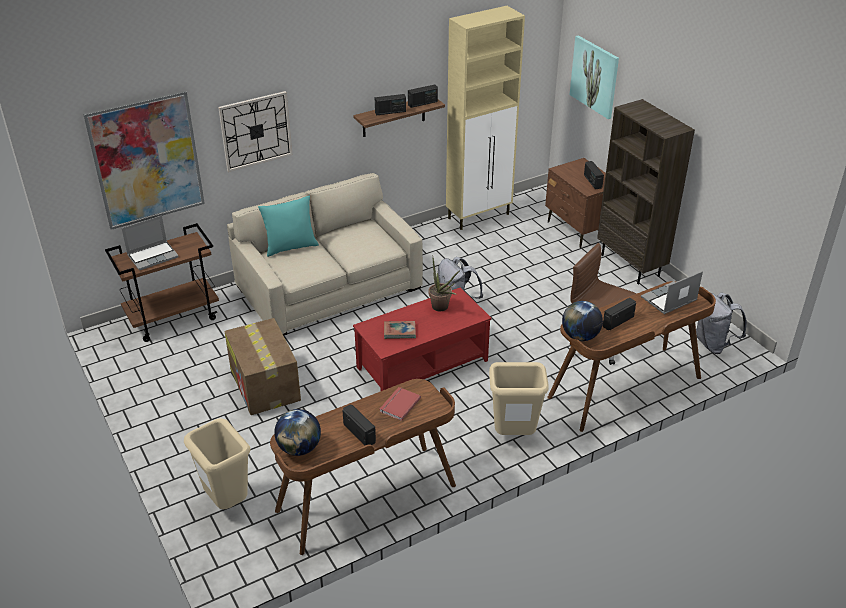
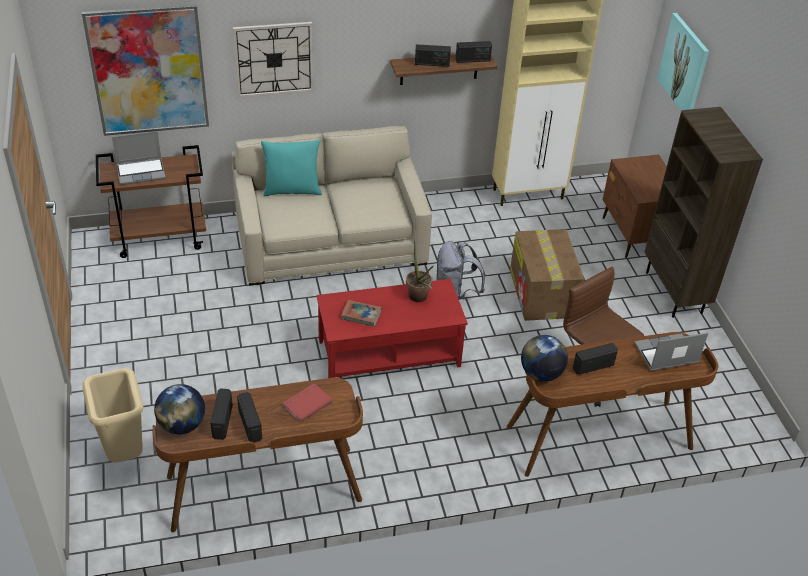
camera: 15 degrees right, 5 degrees up
(265, 385) = (218, 335): cardboard box -> cardboard box (542, 294)
(513, 436) = (448, 461): beige trash can -> none
(592, 181) = (654, 186): radio -> radio (222, 421)
(714, 344) = (728, 412): grey backpack -> none

